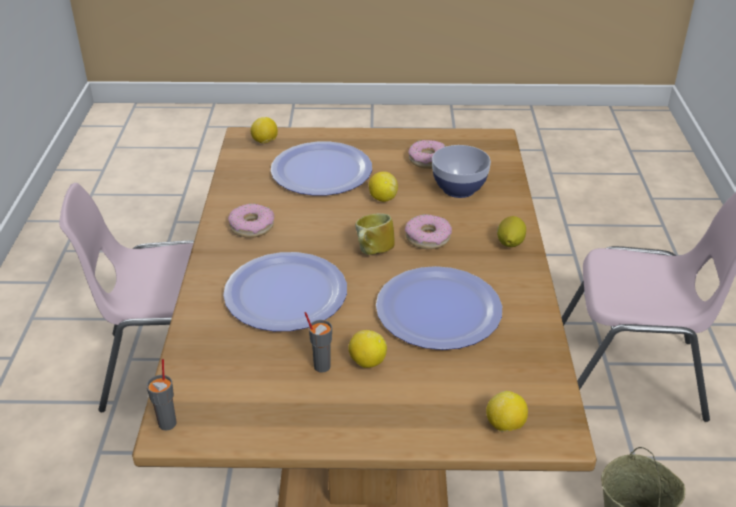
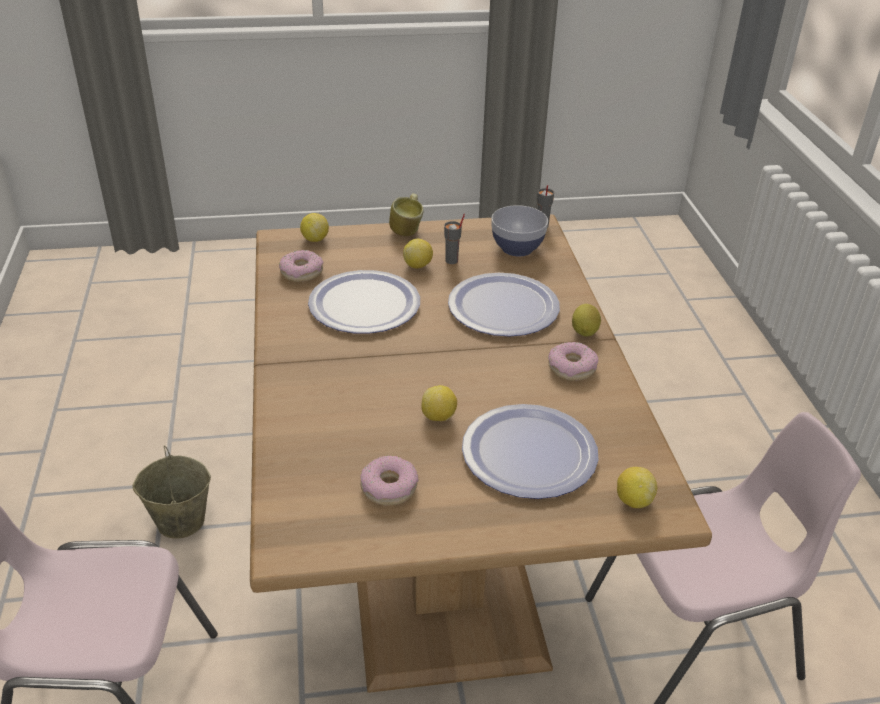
camera: 170 degrees right, 0 degrees up
(372, 252) = (435, 350): mug -> mug (408, 230)
(428, 238) = (379, 371): donut -> donut (301, 272)
(458, 189) = (345, 440): bowl -> bowl (517, 248)
(509, 244) = (291, 371): lemon -> lemon (584, 331)

